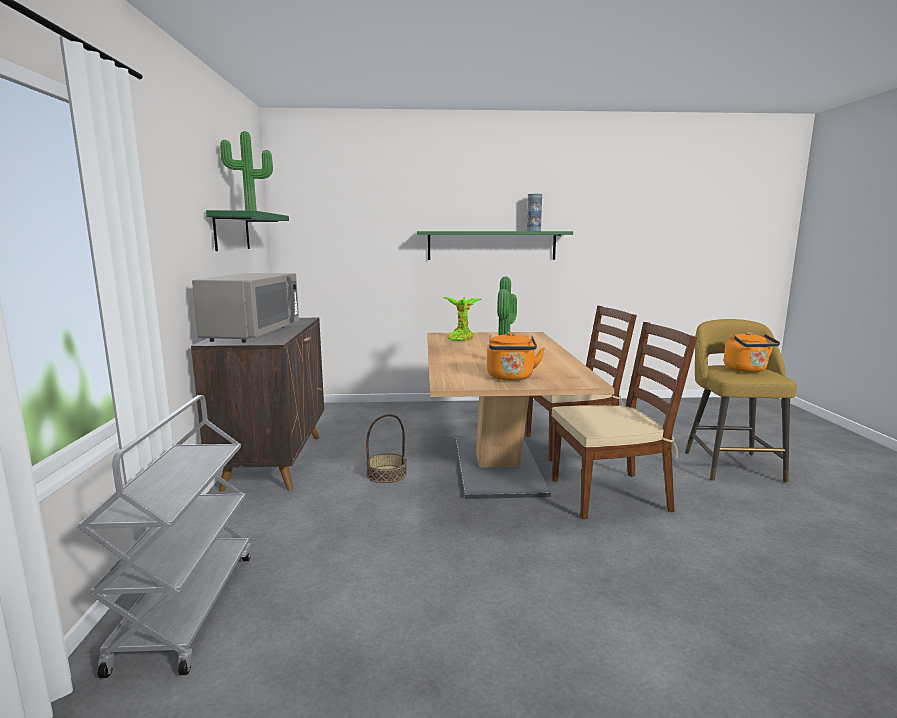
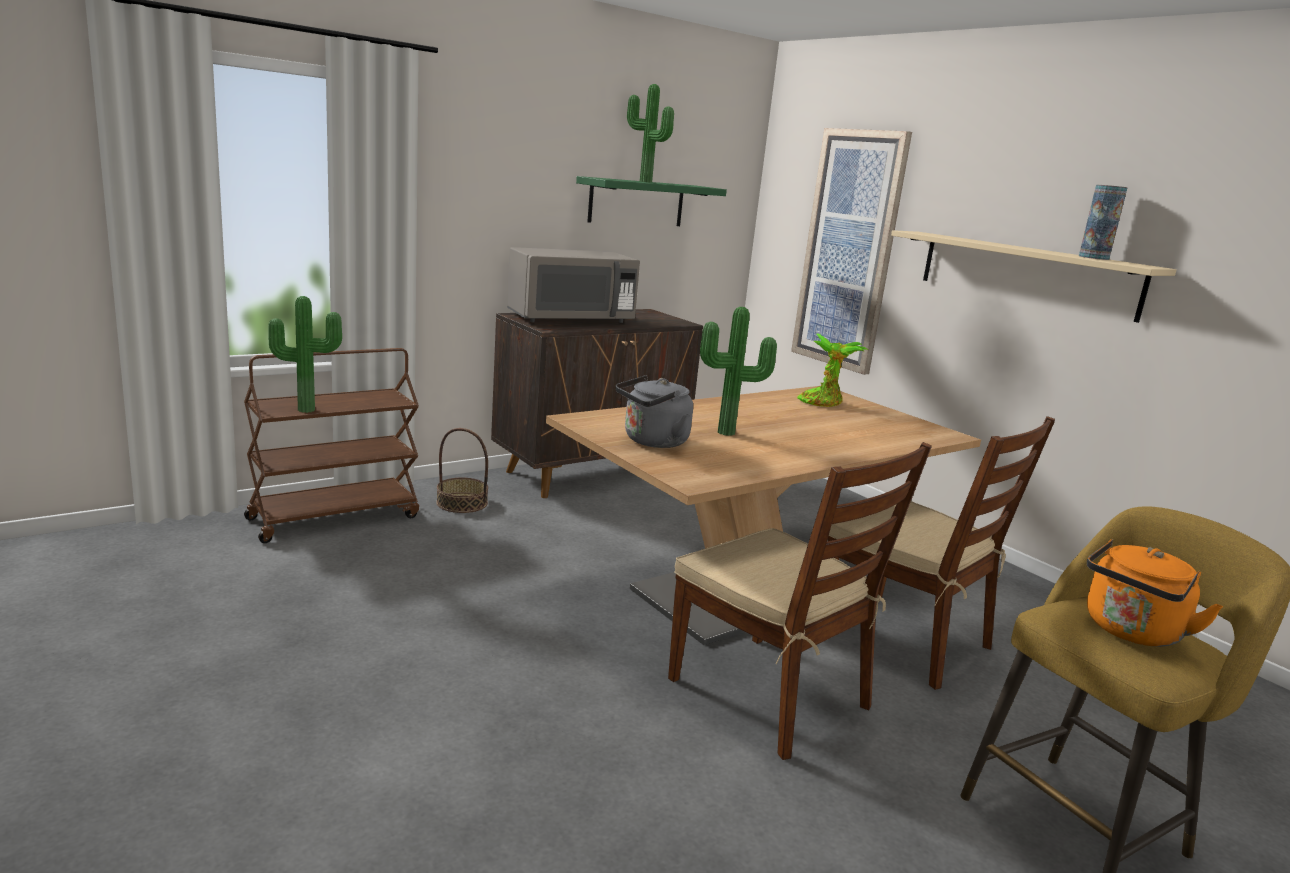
camera: 55 degrees right, 5 degrees up
(173, 493) = (307, 409): none -> potted plant
(187, 607) = (335, 517): grey cart -> brown cart
(366, 250) = (849, 251): none -> picture
(386, 474) = (633, 532): basket -> basket (462, 503)
(492, 245) = (1026, 273): green shelf -> beige shelf
(511, 378) = (652, 442): orange kettle -> grey kettle

